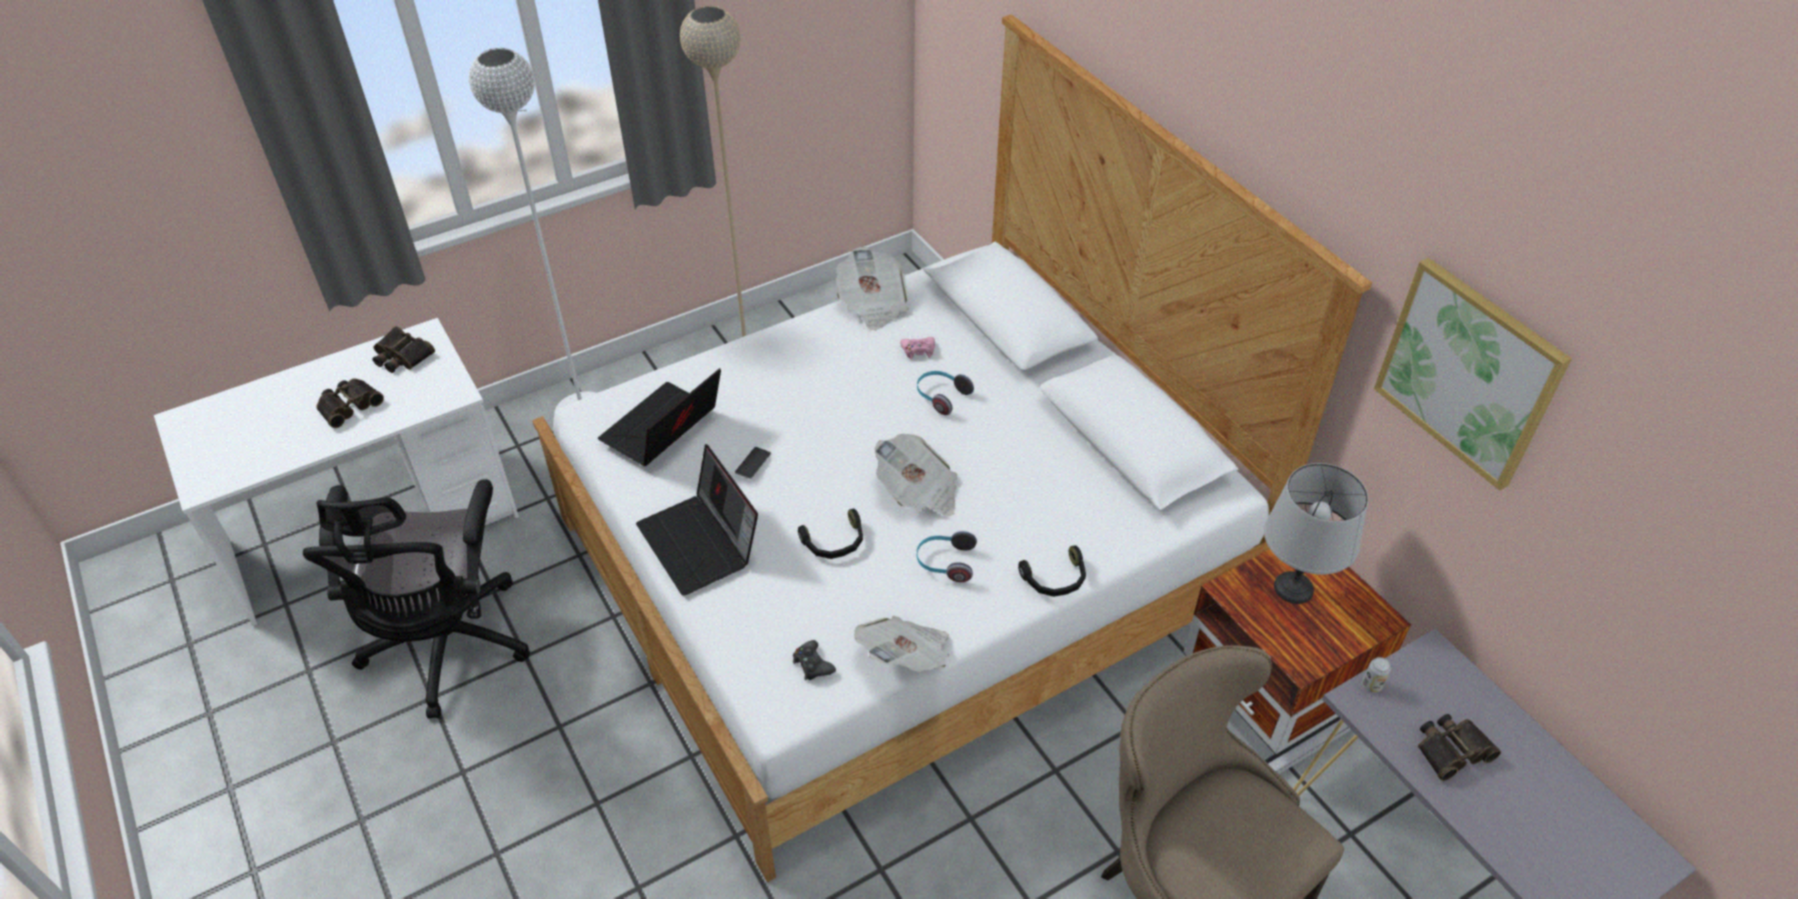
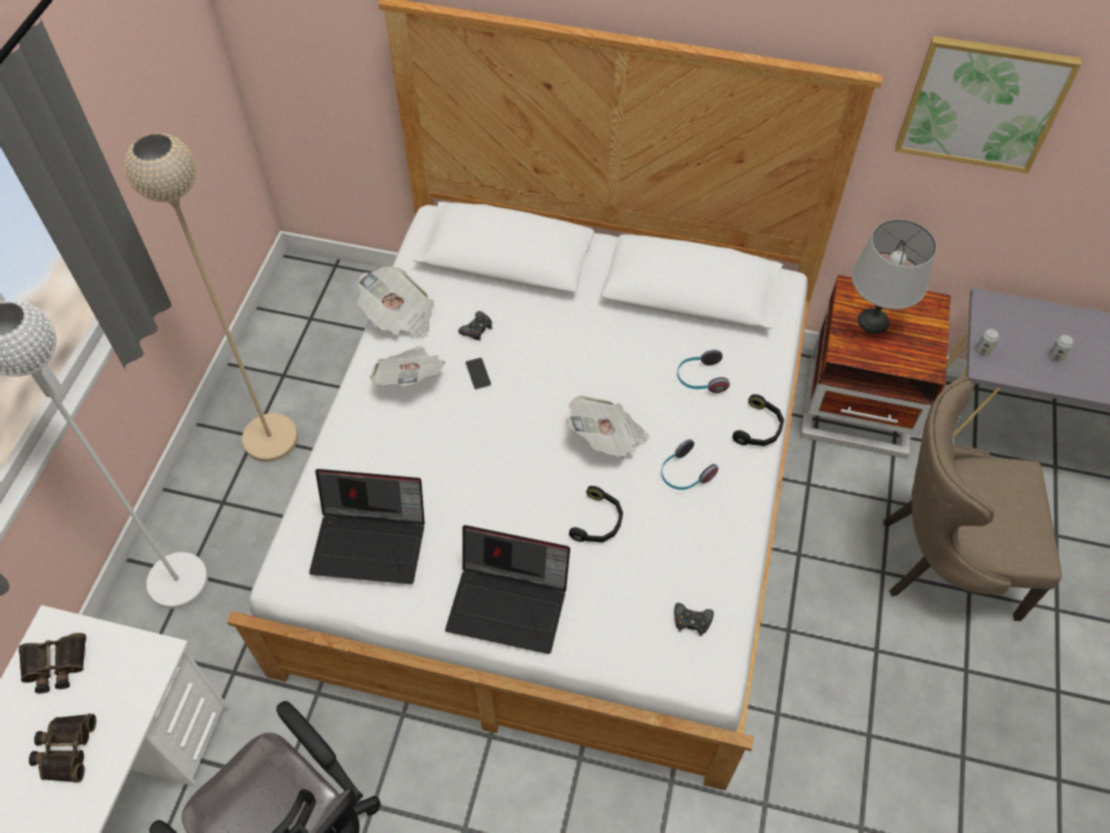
camera: 45 degrees left, 10 degrees up
(663, 430) = (371, 542): laptop -> laptop turned 75 degrees counterclockwise
(753, 463) = (471, 511): phone -> phone (478, 373)
(906, 658) = (740, 561): newspaper -> newspaper (410, 378)
(918, 350) = (477, 329): pink game controller -> black game controller
(941, 397) = (535, 353): headphones -> headphones (700, 379)
(1451, 749) = (1055, 357): binoculars -> can

